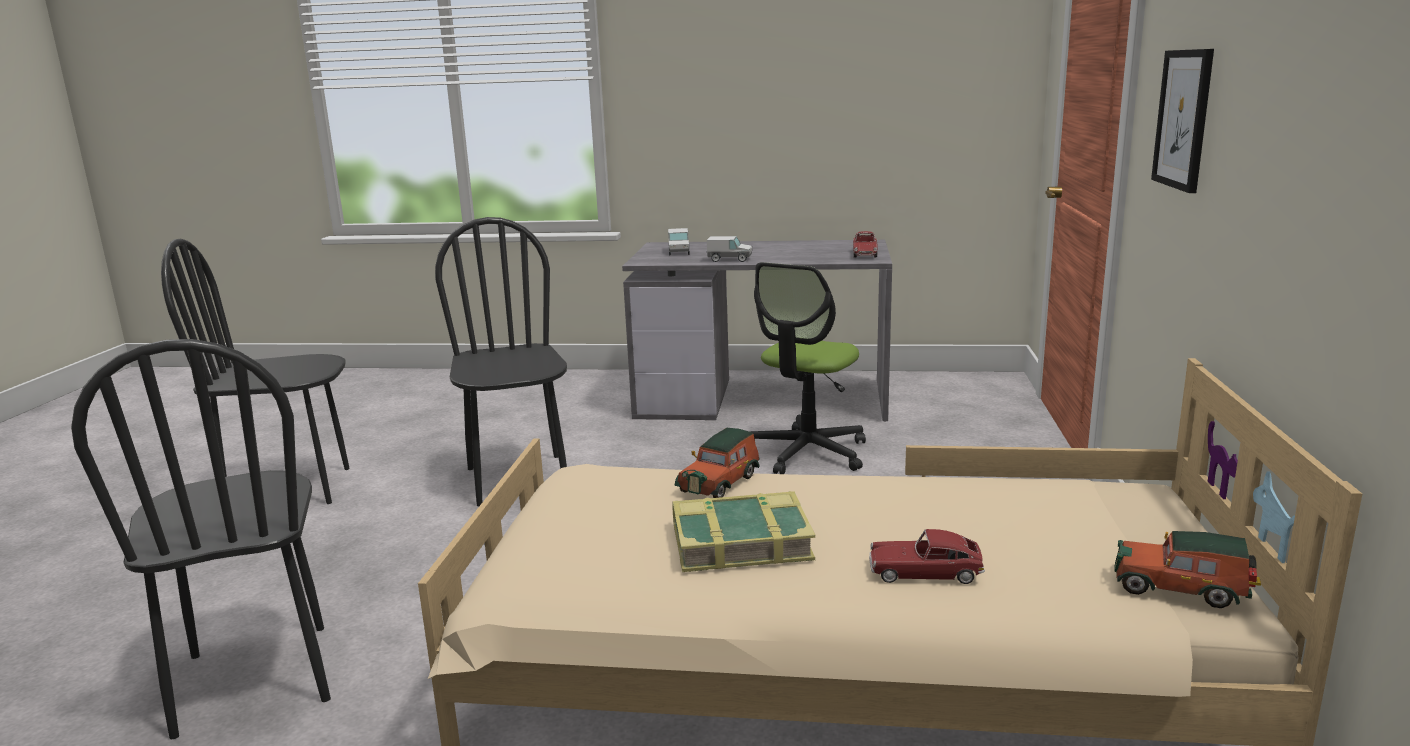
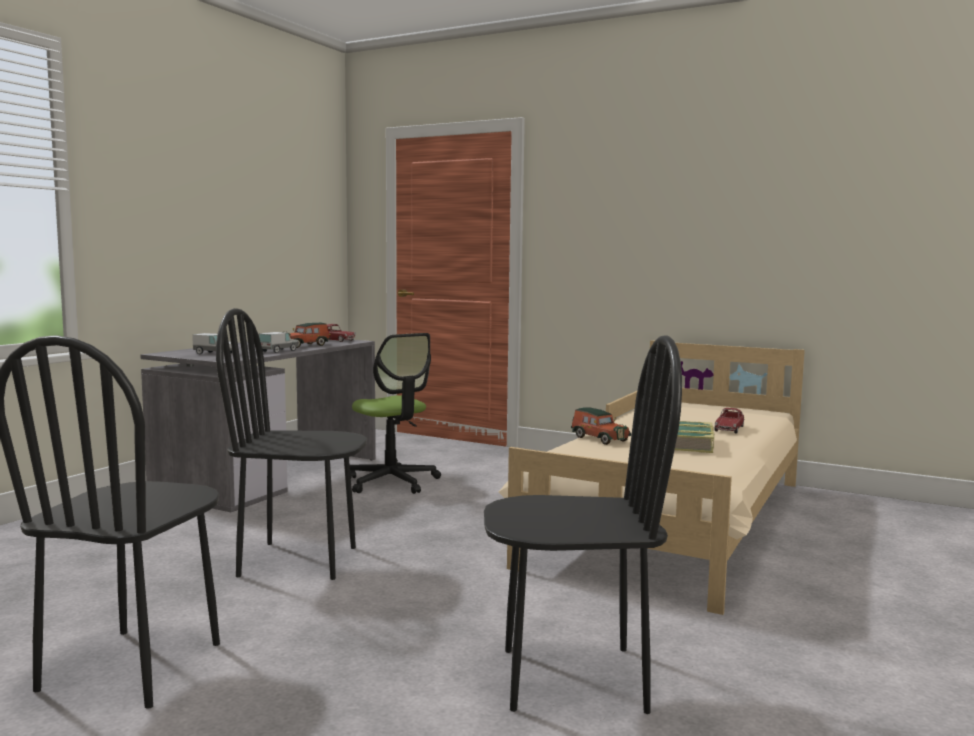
camera: 70 degrees left, 10 degrees down
(1182, 589) = (757, 411): toy car -> toy car (306, 345)
(1183, 119) = (599, 236): picture -> none

